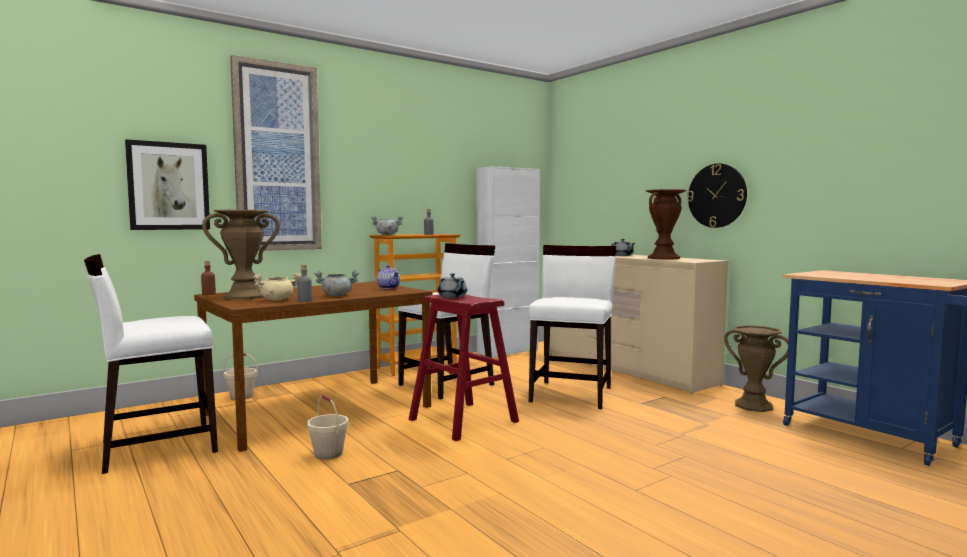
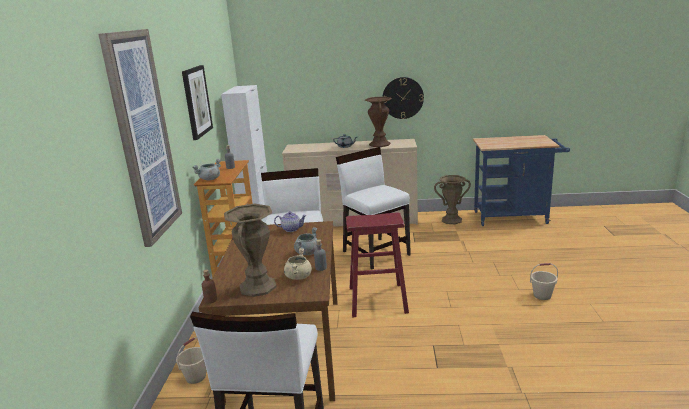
camera: 50 degrees left, 15 degrees up
(168, 186) = (97, 208): picture -> picture (196, 101)
(329, 454) = (381, 363): beige bucket -> beige bucket (542, 295)
(452, 296) = (366, 221): grey teapot -> none

